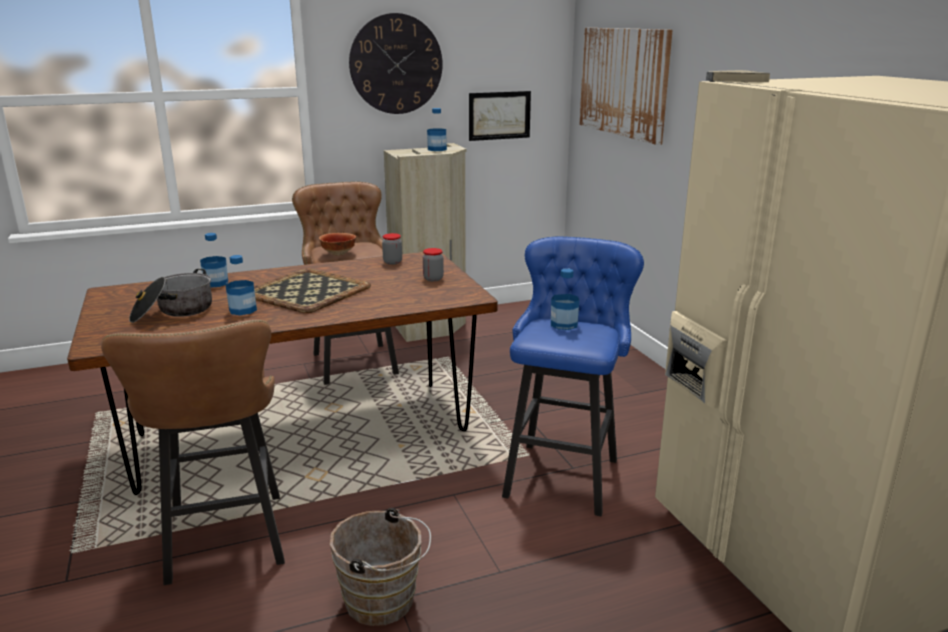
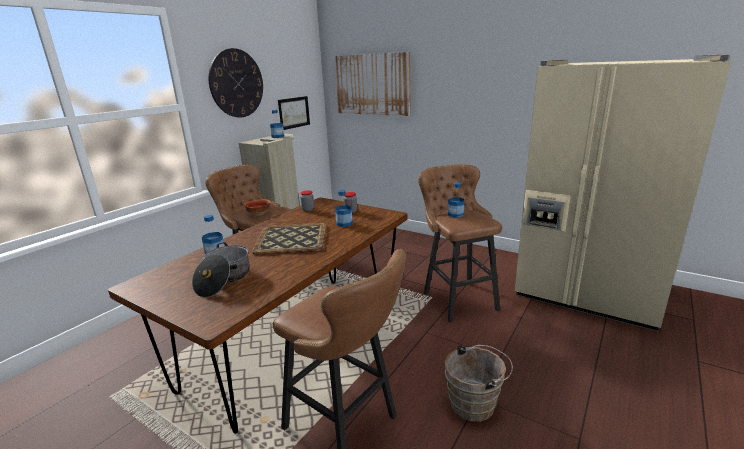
camera: 35 degrees left, 0 degrees up
(243, 310) = (273, 262): bottle -> bottle (344, 223)
(565, 469) = (456, 296): blue stool -> brown stool

